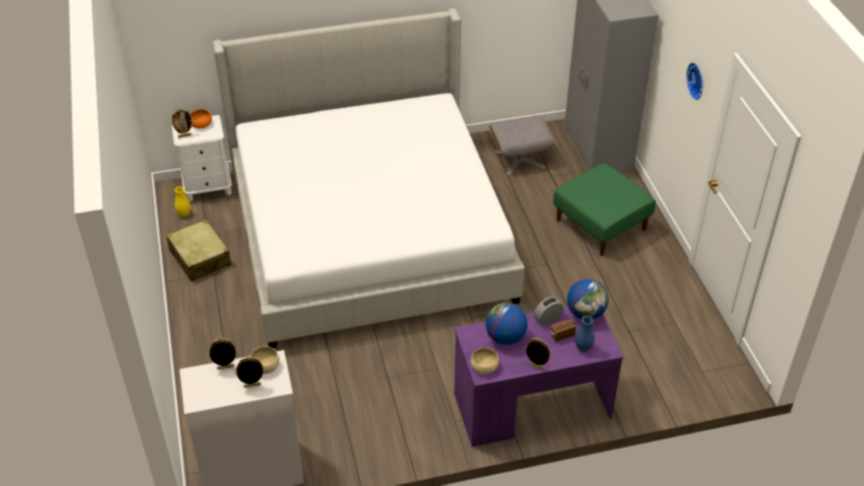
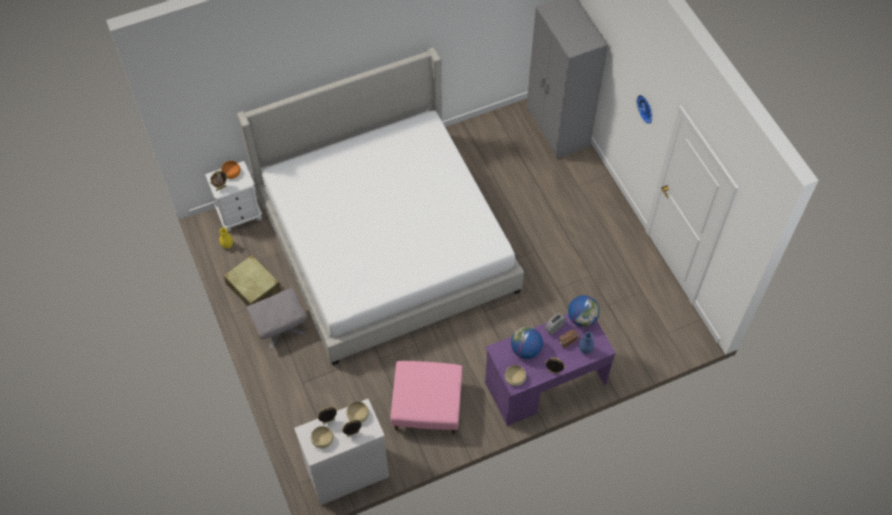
camera: 10 degrees left, 15 degrees up
(211, 387) = (322, 440): none -> beige bowl
(373, 410) = (426, 407): none -> pink ottoman
(519, 160) = (494, 148): grey ottoman -> grey ottoman (280, 326)
(601, 225) = (572, 206): green ottoman -> none

